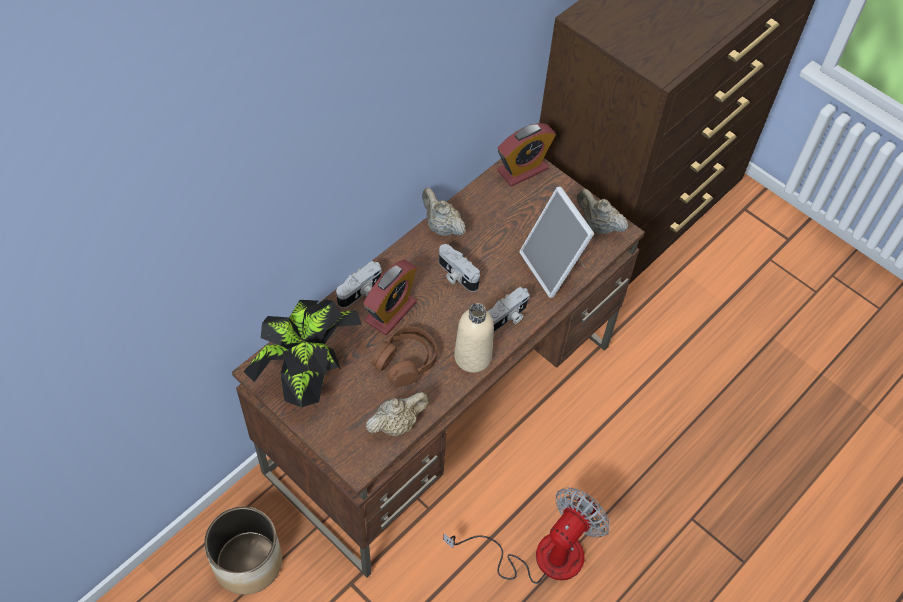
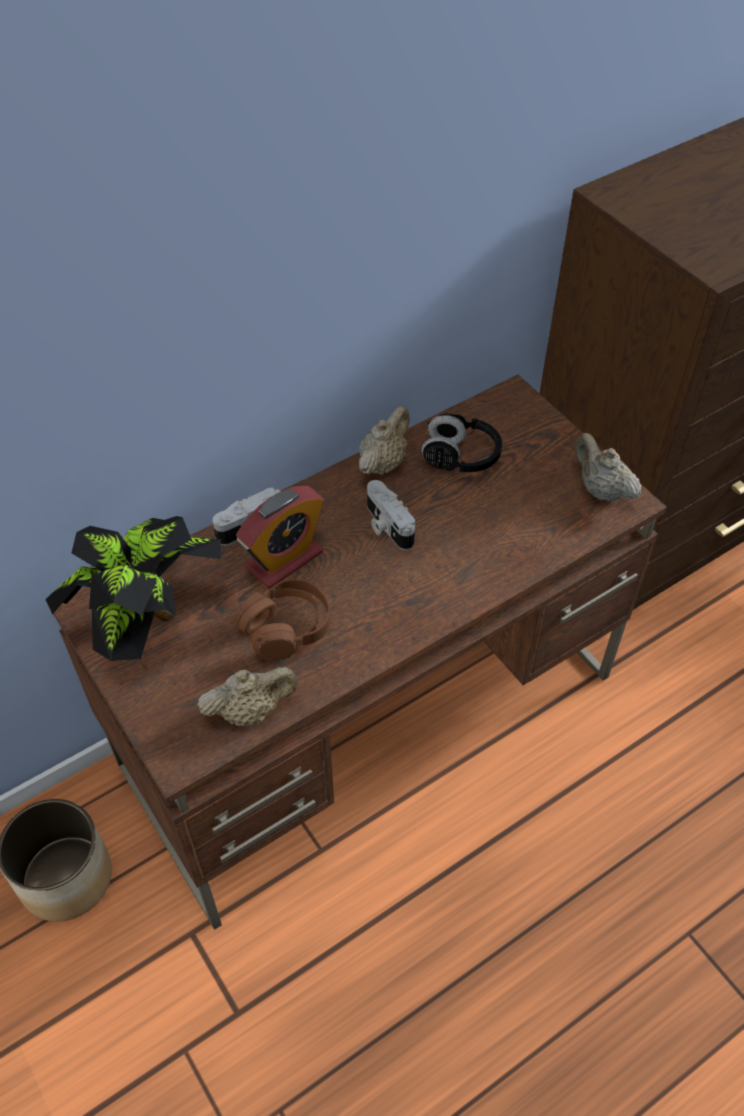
camera: 15 degrees right, 5 degrees down
(441, 227) = (383, 463): beige teapot -> beige teapot turned 60 degrees clockwise
(472, 357) = (382, 636): beige bottle -> none
(495, 214) = (460, 457): none -> black headphones
(507, 318) = (443, 592): camera -> none
(522, 170) = (510, 407): alarm clock -> none
(540, 555) = (459, 945): fan -> none
(554, 267) = (526, 535): picture frame -> none

